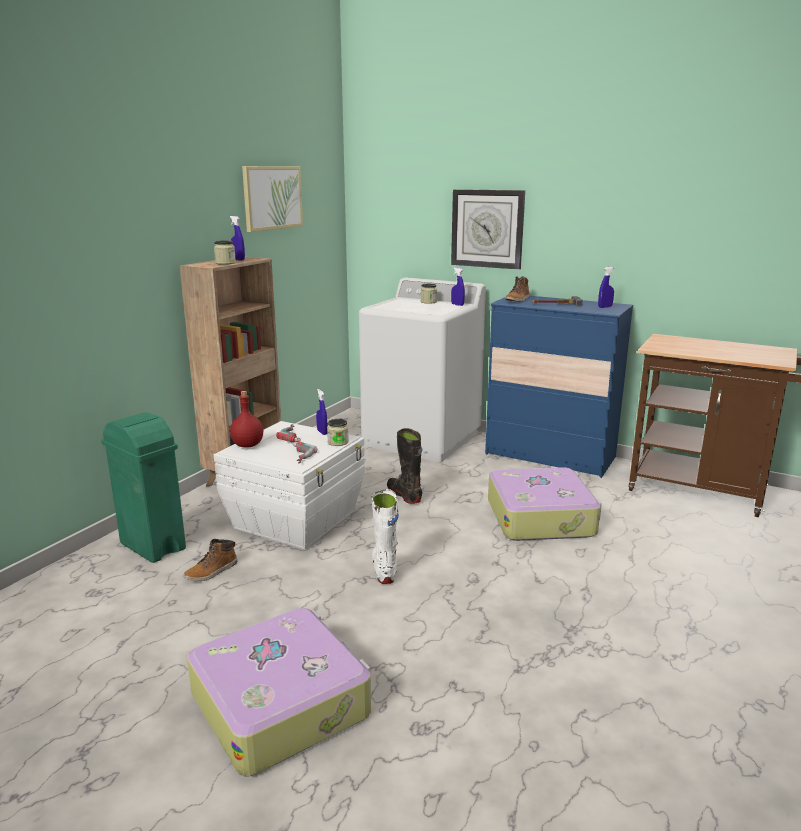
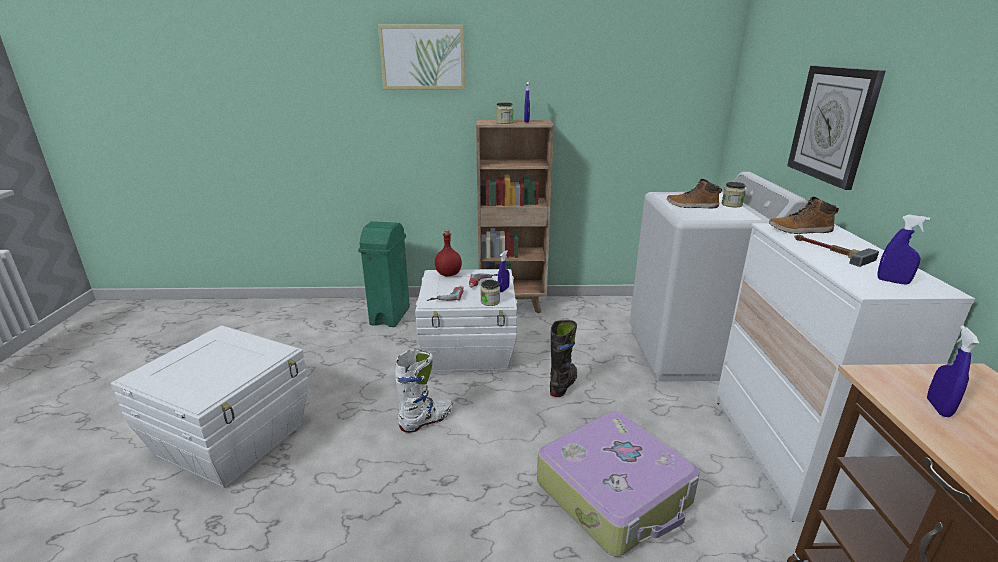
camera: 60 degrees right, 5 degrees up
(212, 571) = (373, 348): boot -> boot (692, 206)
(272, 197) = (609, 67): picture -> picture (423, 57)
(281, 703) = (233, 439): suitcase -> white storage box
(457, 305) = (749, 216): blue spray bottle -> blue spray bottle (938, 408)
(549, 456) = (785, 453): blue dresser -> white dresser

